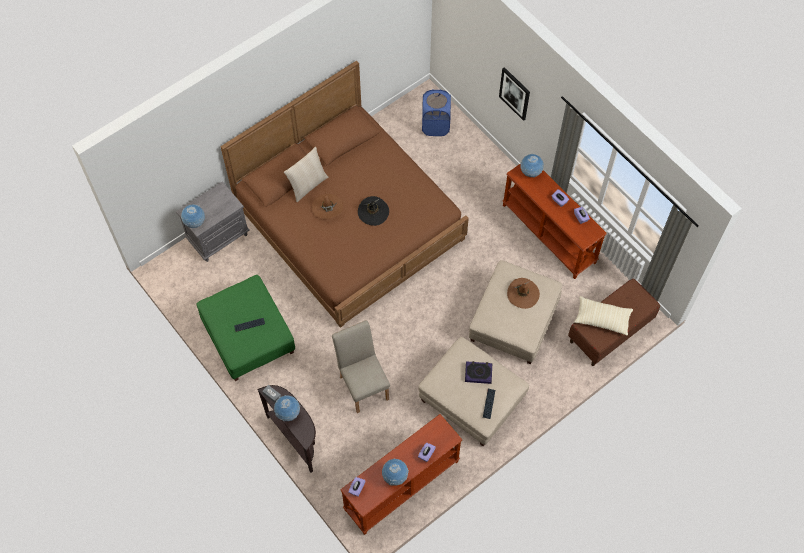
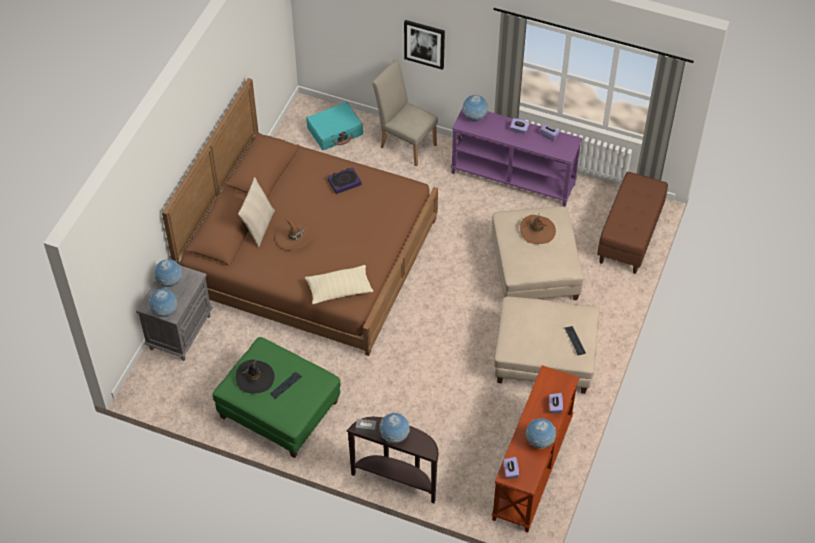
camera: 30 degrees left, 10 degrees down
(213, 200) = (170, 282): none -> globe
(363, 384) = (428, 396): beige chair -> beige chair (405, 143)
(373, 212) = (343, 221): black hat -> black hat (255, 378)
(435, 125) = (335, 131): blue laundry basket -> turquoise suitcase
(478, 373) = (545, 319): book -> book (344, 182)
(549, 233) = (513, 178): brown console table -> purple console table
(602, 319) = (625, 219): beige pillow -> beige pillow (339, 290)

